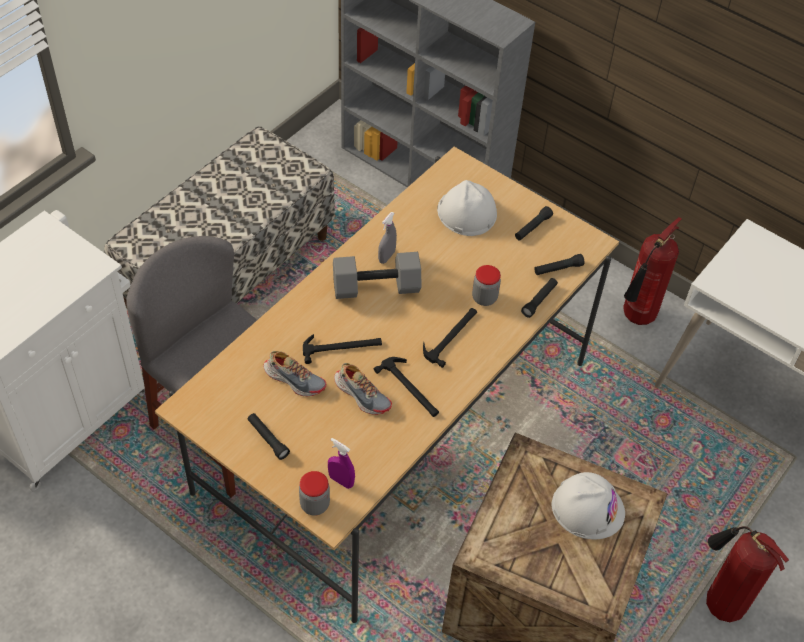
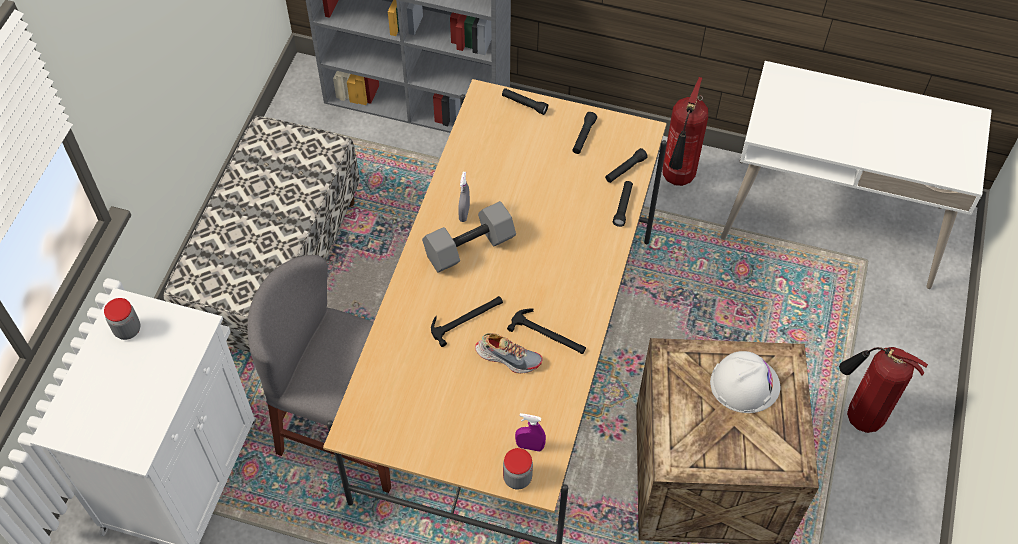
camera: 20 degrees left, 5 degrees up
(268, 439) = (443, 433): black flashlight -> black flashlight (524, 104)
(294, 379) = (439, 366): shoe -> none
(451, 336) = (561, 270): hammer -> none
(466, 212) = (516, 142): white hard hat -> none
(484, 298) = (573, 222): jar -> jar (127, 329)

